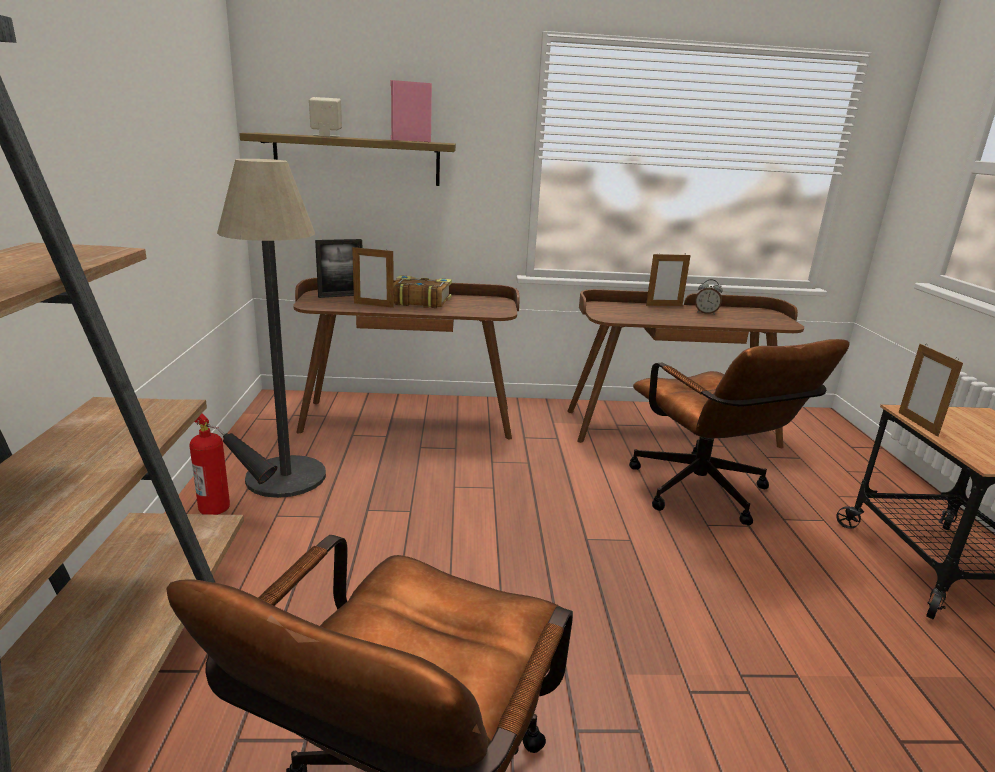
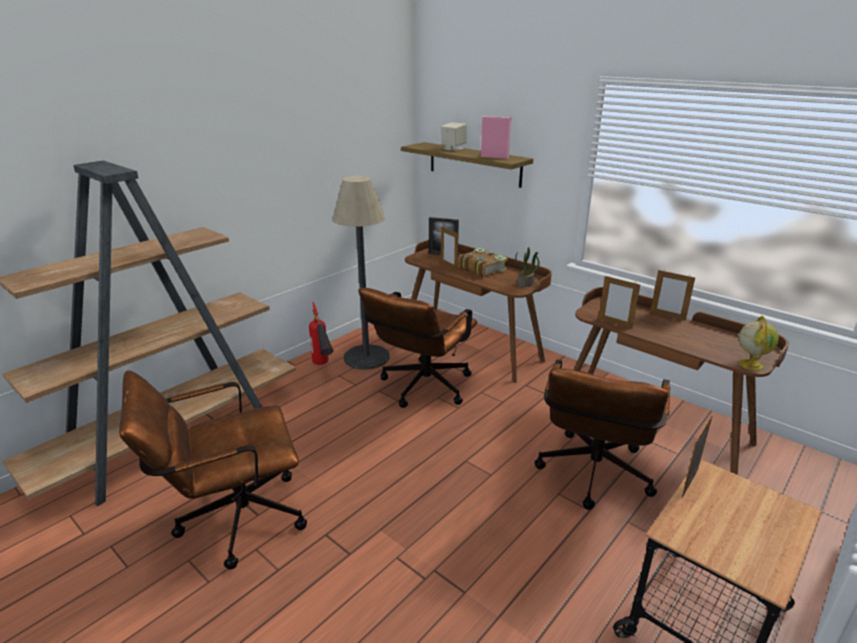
camera: 45 degrees right, 5 degrees up
(420, 485) = (421, 389): none -> brown office chair
(496, 305) = (525, 284): none -> potted plant
(642, 319) = (615, 323): none -> picture frame
(706, 313) = (692, 332): alarm clock -> none
(784, 324) = (750, 364): none -> globe

